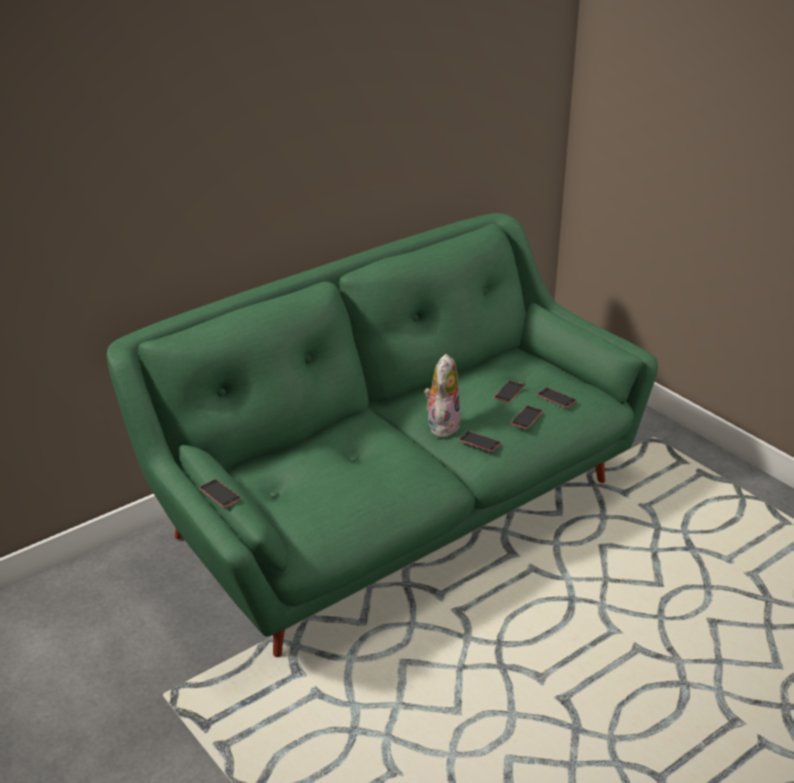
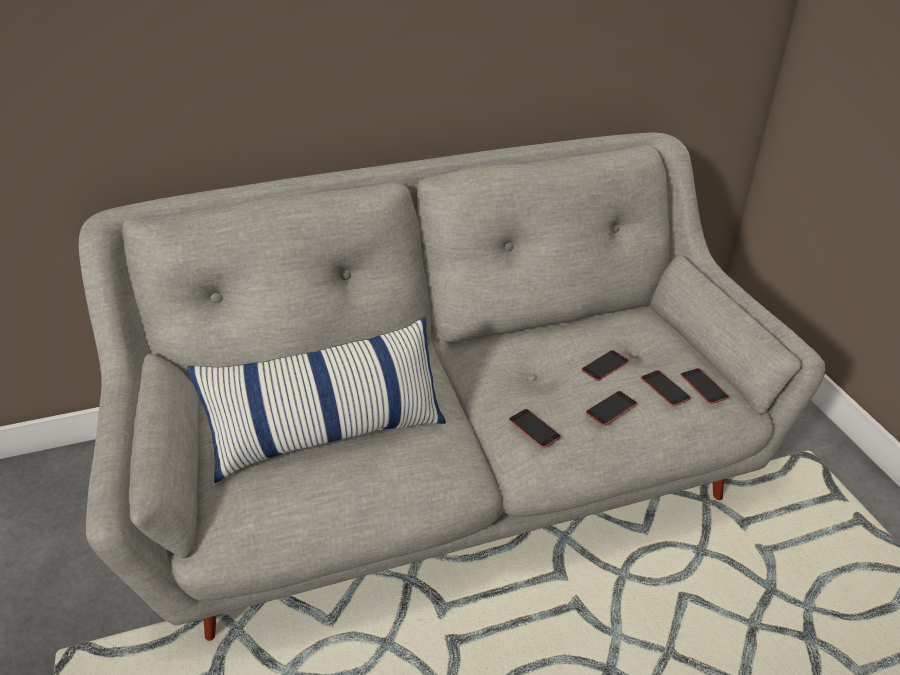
camera: 20 degrees right, 5 degrees up
(219, 493) = (136, 434): phone -> phone (703, 386)
(337, 476) = (328, 434): none -> pillow
(397, 511) = (450, 472): green sofa -> grey sofa
(442, 425) = (501, 391): plush toy -> none

